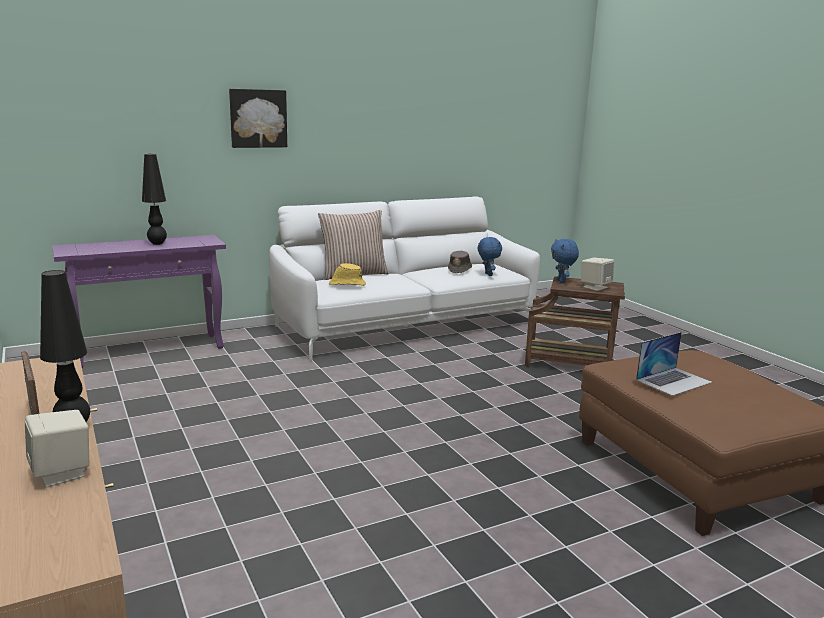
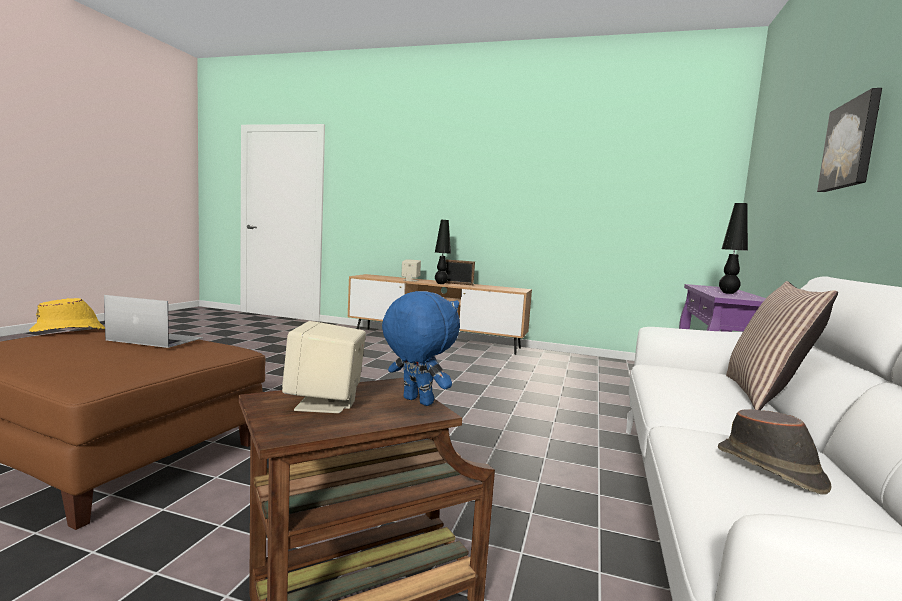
camera: 135 degrees right, 10 degrees down
(346, 284) = (683, 372): yellow hat -> yellow hat (69, 331)
(487, 274) = (717, 490): blue plush toy -> none
(673, 381) = (155, 339): laptop -> laptop turned 90 degrees clockwise

